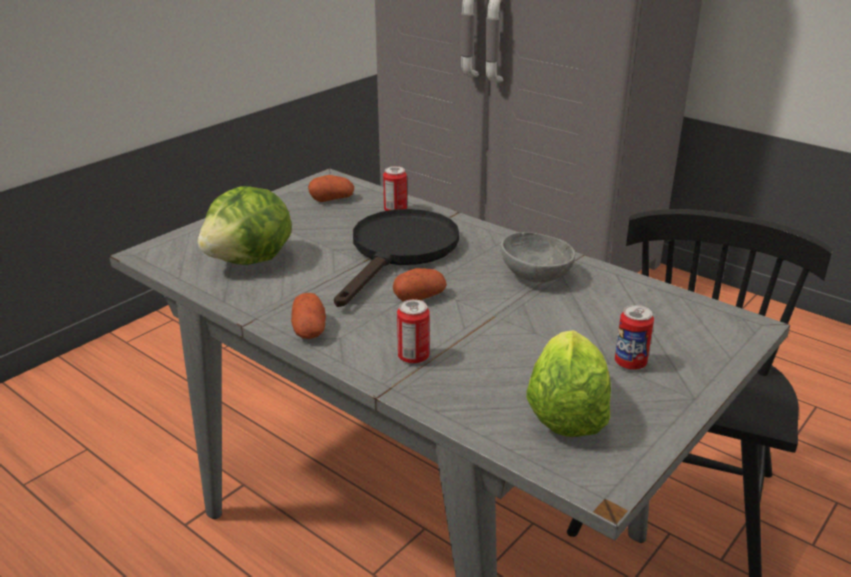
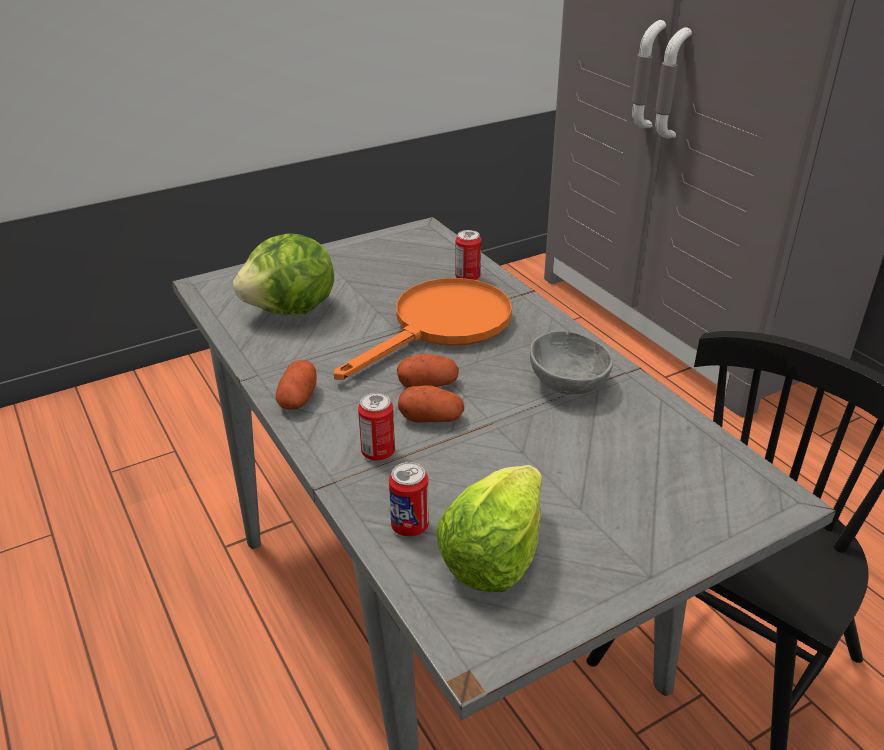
camera: 20 degrees right, 5 degrees up
(332, 199) = (412, 253): potato -> potato (431, 418)
(399, 251) = (441, 327): black frying pan -> orange frying pan
(630, 363) = (604, 514): can -> can (410, 526)

